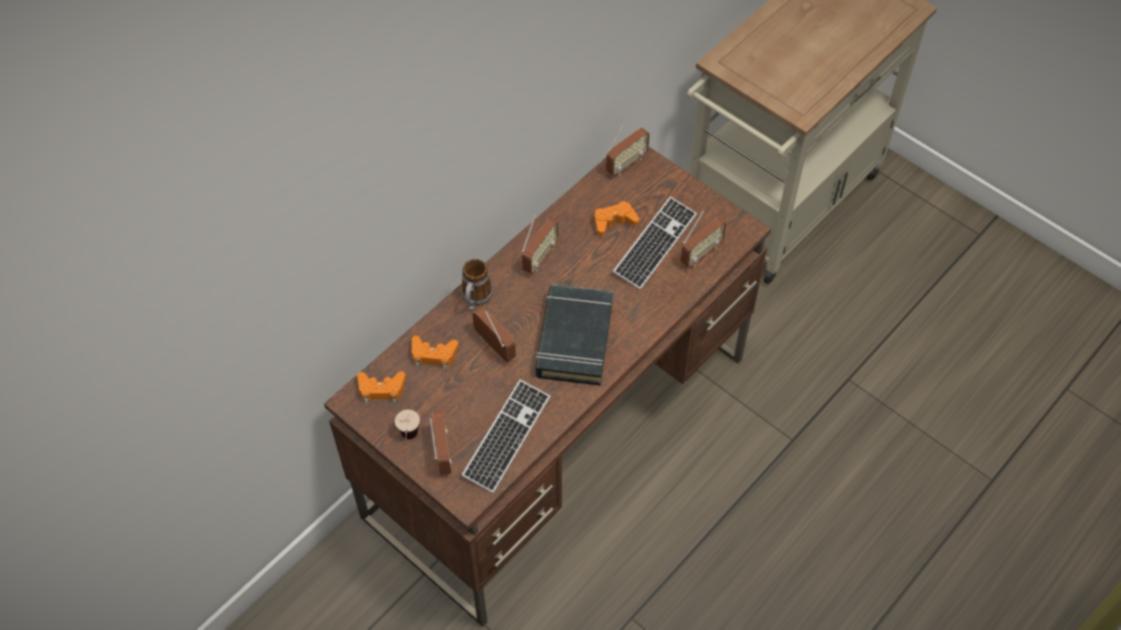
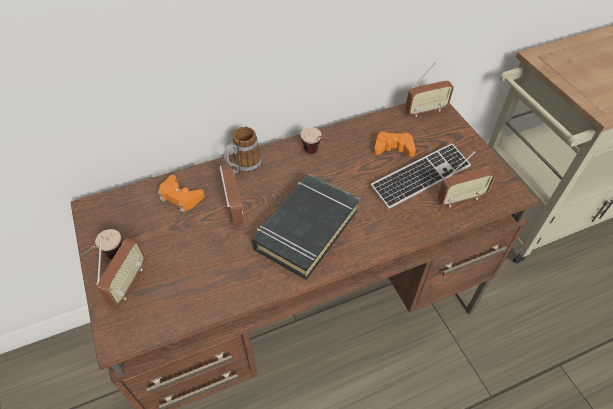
camera: 25 degrees right, 5 degrees down
(381, 389) = (120, 208): orange game controller -> none
(506, 437) = (192, 292): keyboard -> none
(540, 257) = (315, 154): radio -> cup

